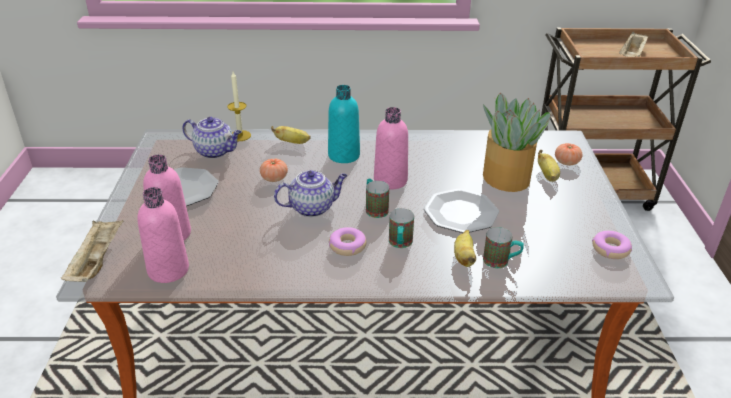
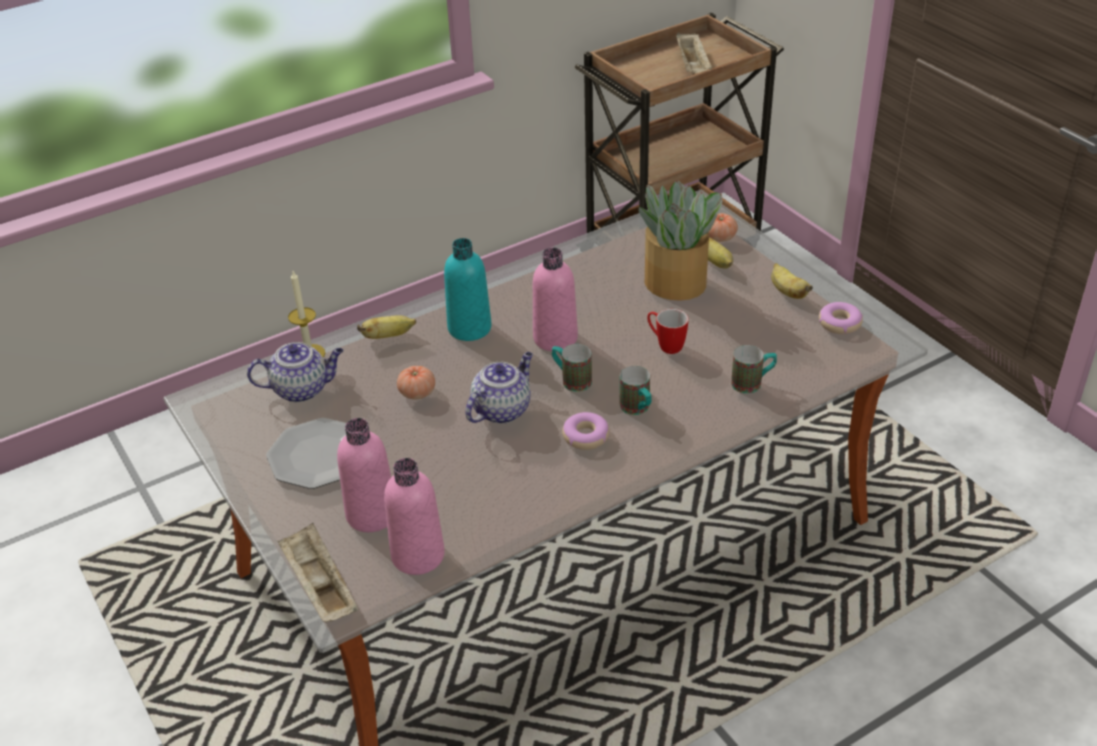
camera: 30 degrees left, 5 degrees up
(460, 212) = (665, 345): plate -> mug
(464, 257) = (714, 395): banana -> banana (787, 292)

